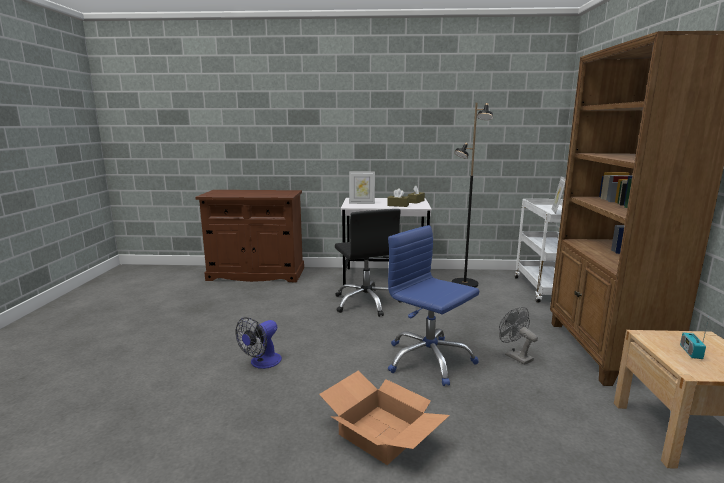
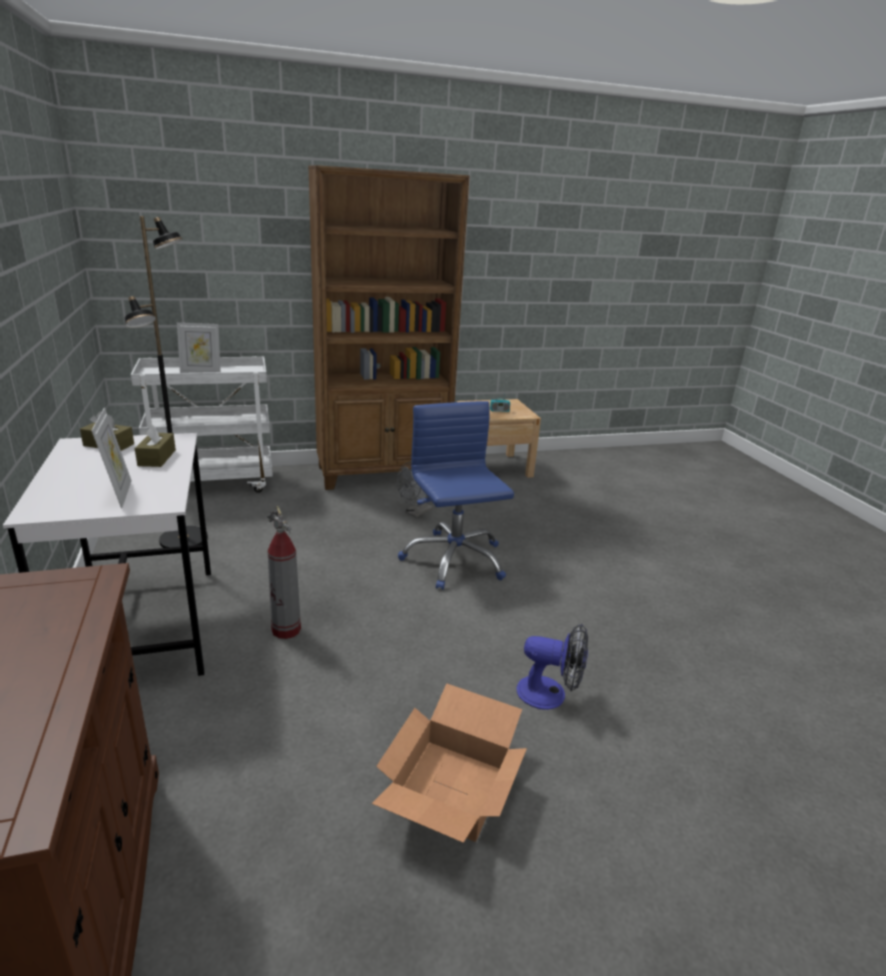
camera: 110 degrees left, 10 degrees up
(366, 302) = (286, 630): black office chair -> fire extinguisher
(380, 433) = (598, 577): cardboard box -> cardboard box (451, 789)
(428, 360) = (453, 560): blue office chair -> blue office chair turned 135 degrees clockwise

